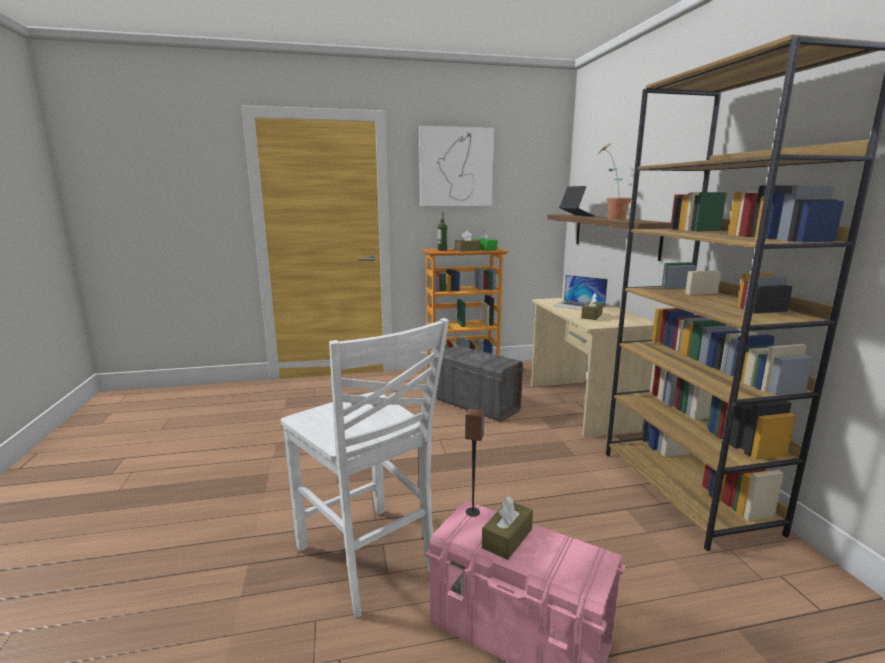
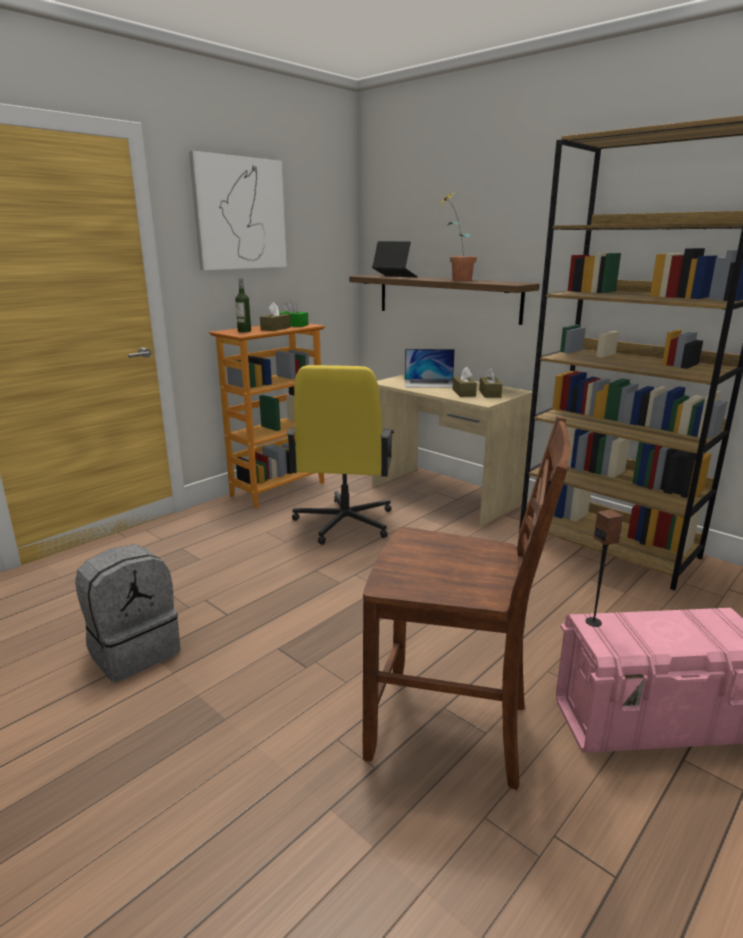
camera: 35 degrees left, 5 degrees up
(271, 439) = (134, 651): none -> grey backpack
(367, 560) = (452, 730): white chair -> brown chair
(477, 405) = (344, 523): grey storage box -> yellow office chair
(507, 538) = (651, 632): brown tissue box -> brown tissue box (490, 394)

